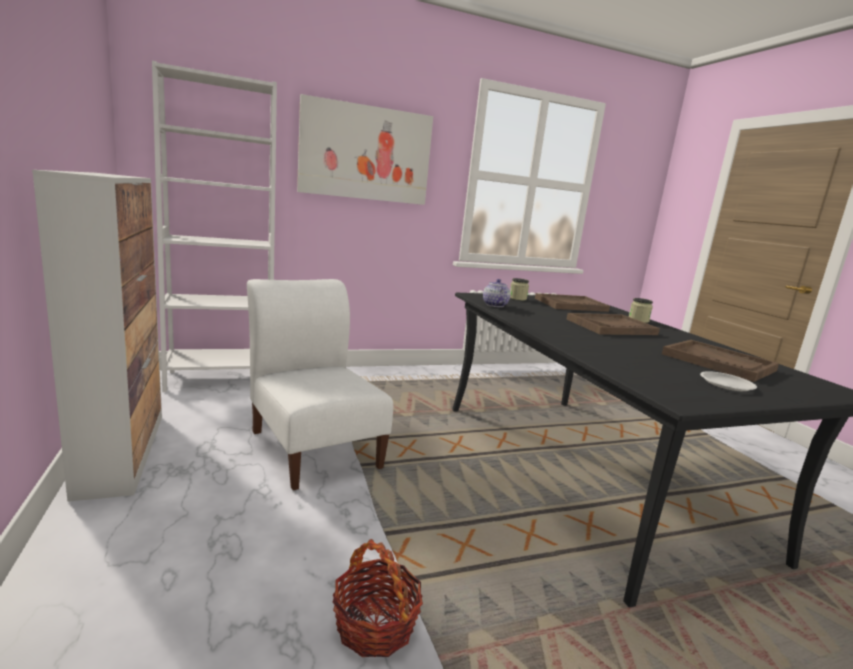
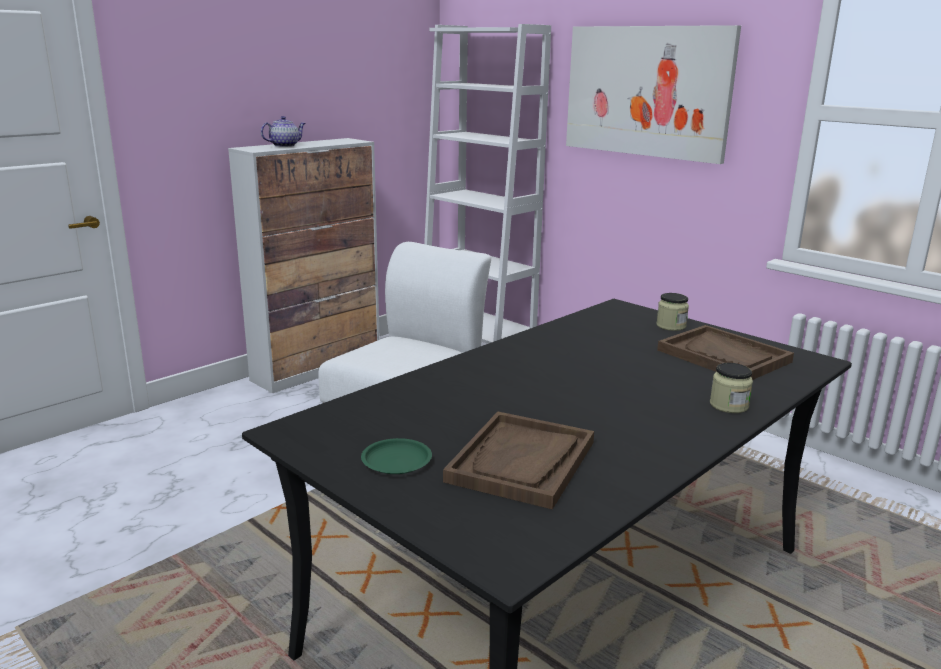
camera: 65 degrees right, 5 degrees up
(375, 625) = (194, 520): basket -> none
(494, 305) = (582, 321): teapot -> teapot (285, 145)
(611, 327) = (613, 388): brown tray -> none
(726, 384) = (397, 461): white plate -> green plate

